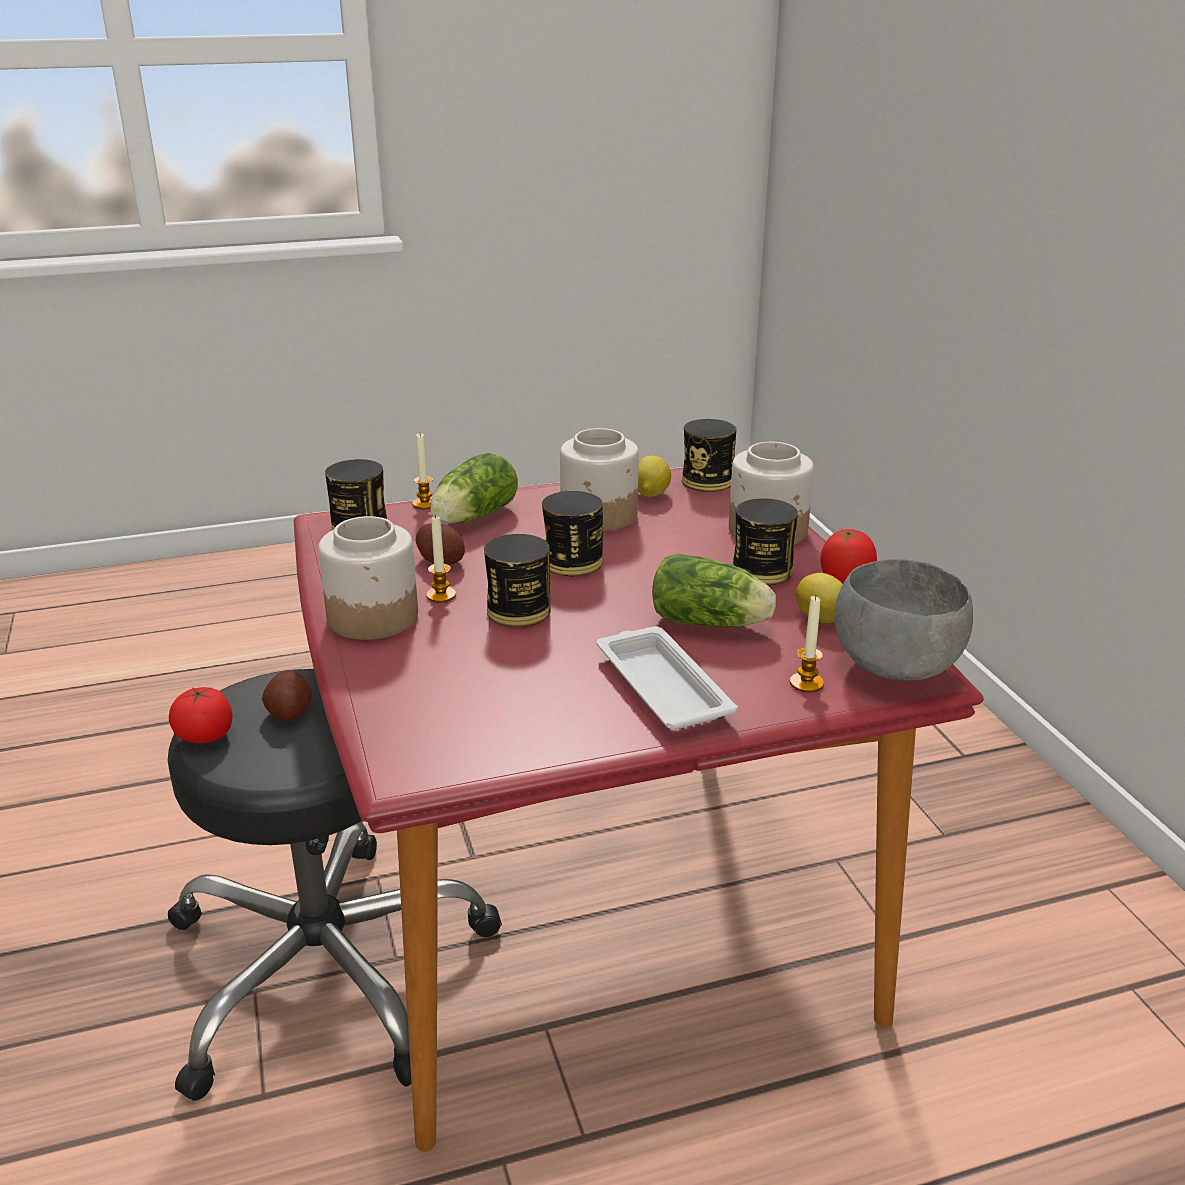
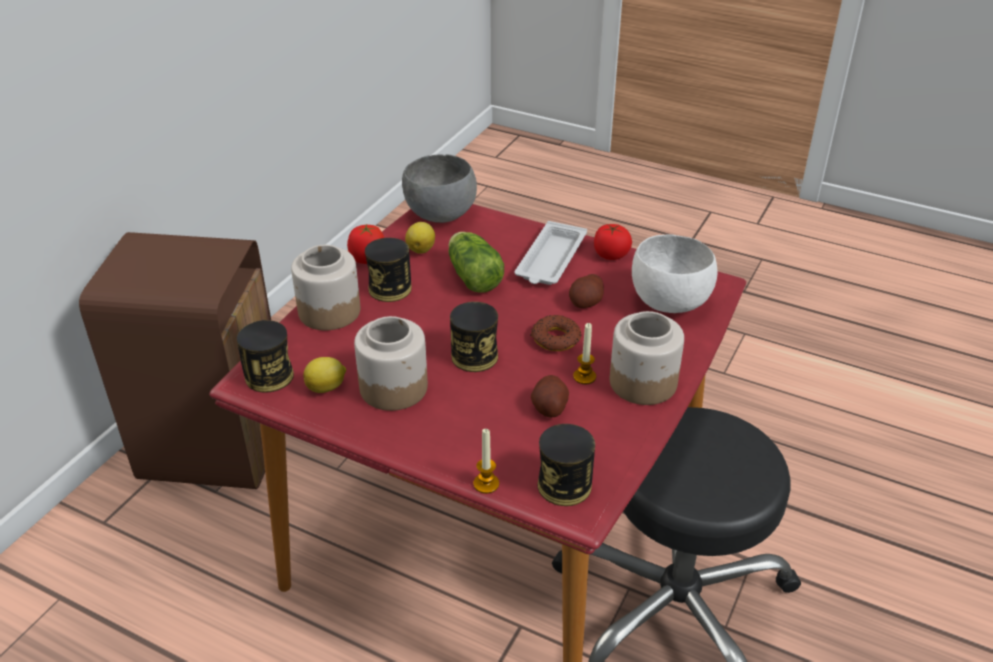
camera: 135 degrees left, 10 degrees up
(205, 736) = (760, 481): tomato -> tomato (611, 255)
(289, 712) = (696, 469): potato -> potato (586, 303)
(440, 712) = (668, 302): none -> white bowl
(471, 517) = (475, 442): lettuce -> none
(519, 611) = (555, 339): can -> donut
(806, 683) = (489, 229): candle -> none
(968, 797) = (214, 447): none -> brown trash can

